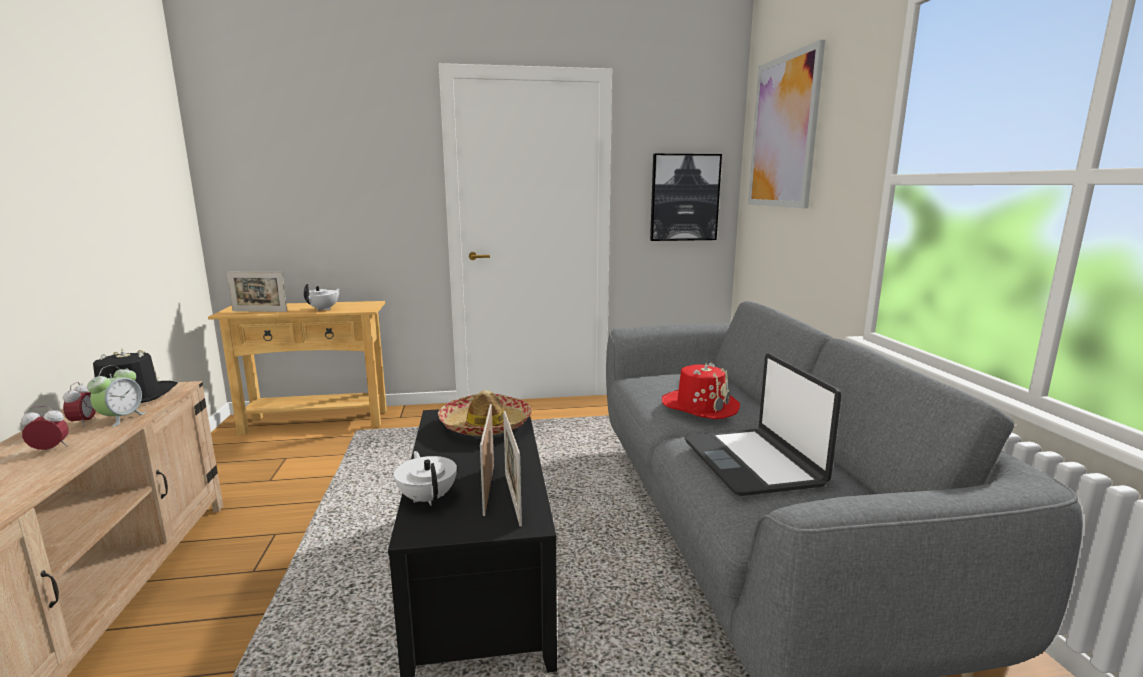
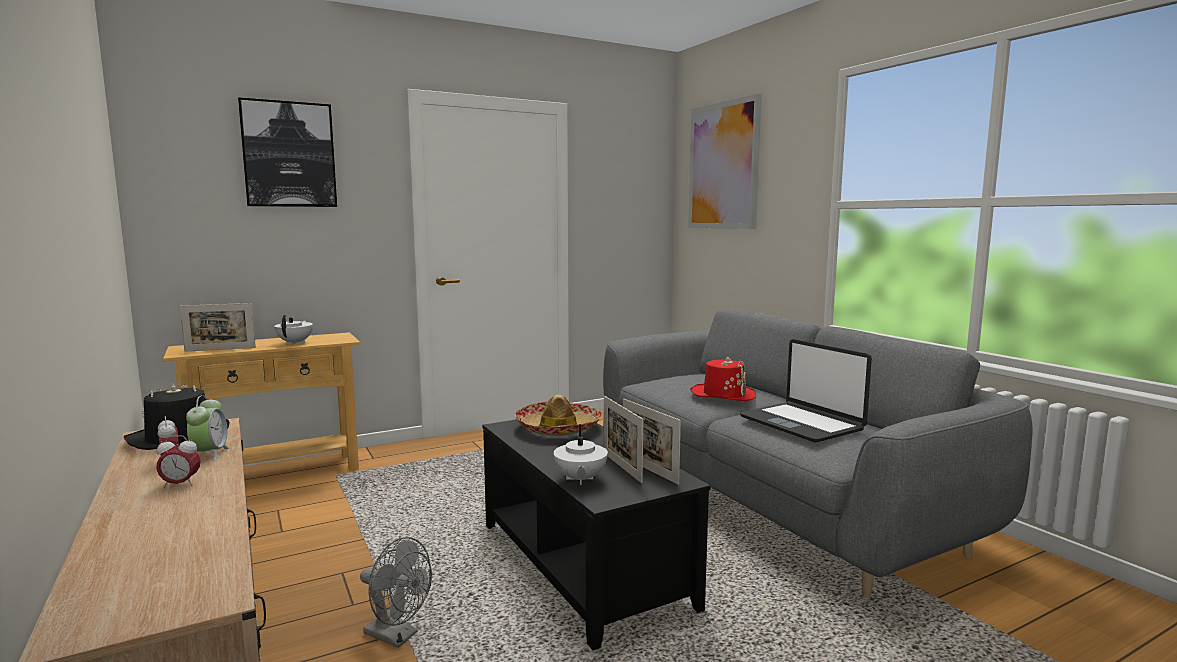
camera: 20 degrees left, 5 degrees down
(50, 450) = (180, 484): alarm clock -> alarm clock turned 150 degrees counterclockwise
(255, 617) = (397, 636): none -> grey fan
(428, 498) = (580, 479): white teapot -> white teapot turned 135 degrees counterclockwise
(684, 197) = (630, 222): picture -> picture (289, 155)

